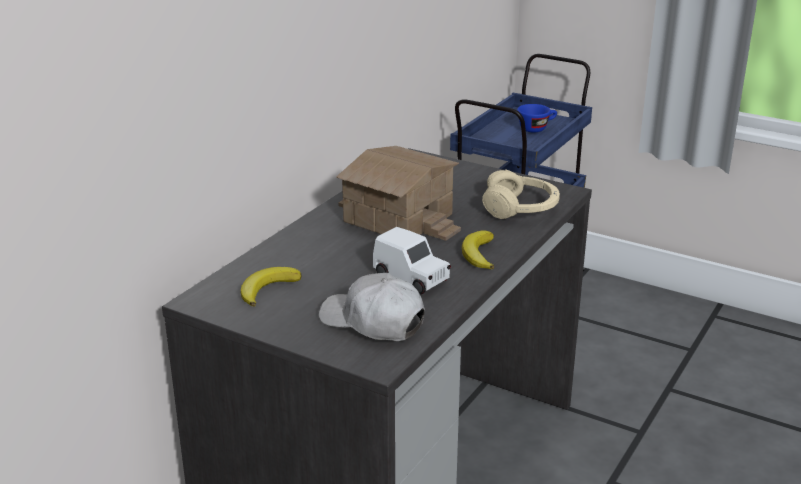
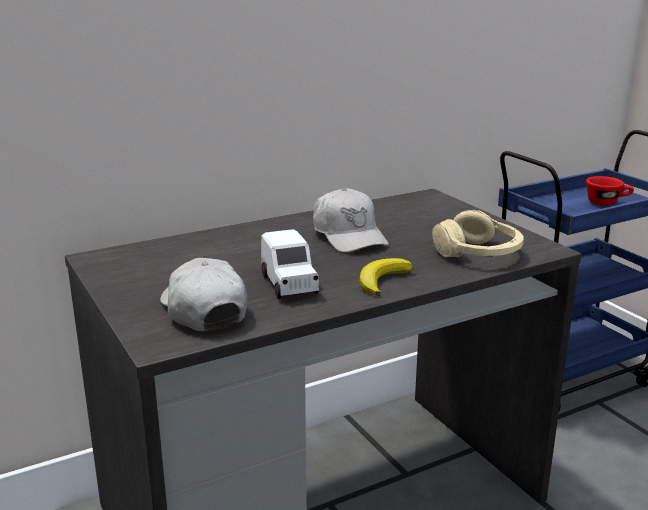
camera: 30 degrees right, 5 degrees down
(267, 289) = (158, 263): banana -> none
(399, 217) = (349, 236): toy house -> white cap
(536, 128) = (607, 203): blue cup -> red cup

